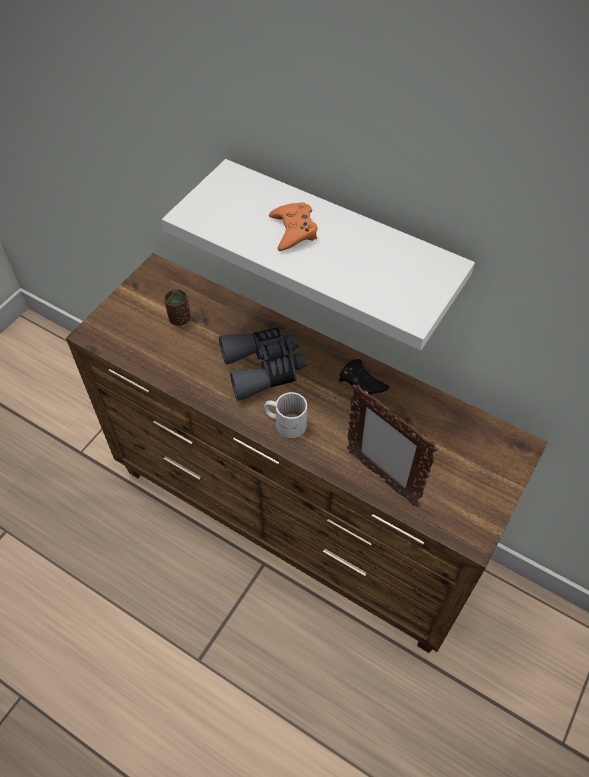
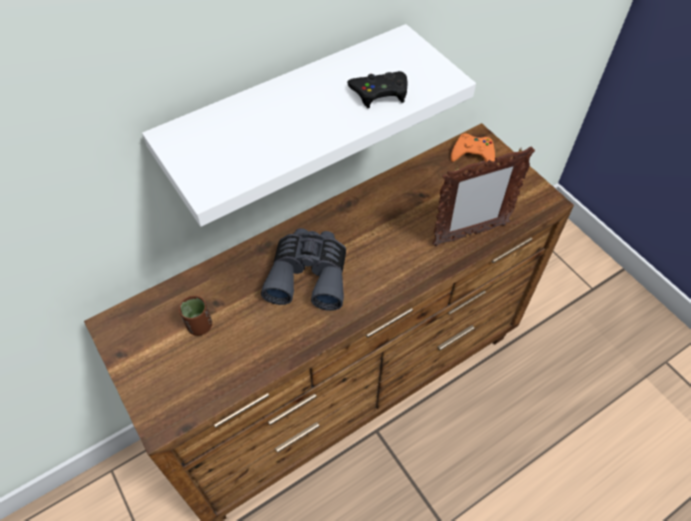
camera: 65 degrees left, 0 degrees up
(285, 422) = (380, 280): white mug -> none
(293, 230) = (292, 116): orange game controller -> orange game controller (473, 154)
(361, 383) = (367, 209): black game controller -> black game controller (380, 93)

